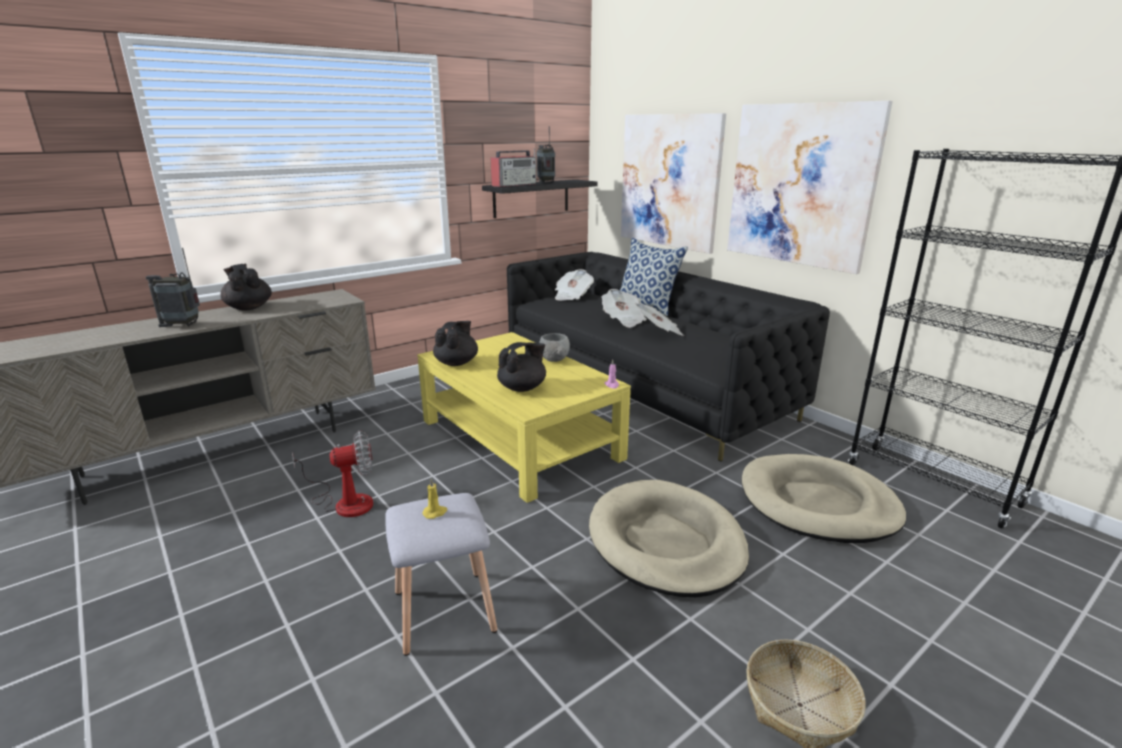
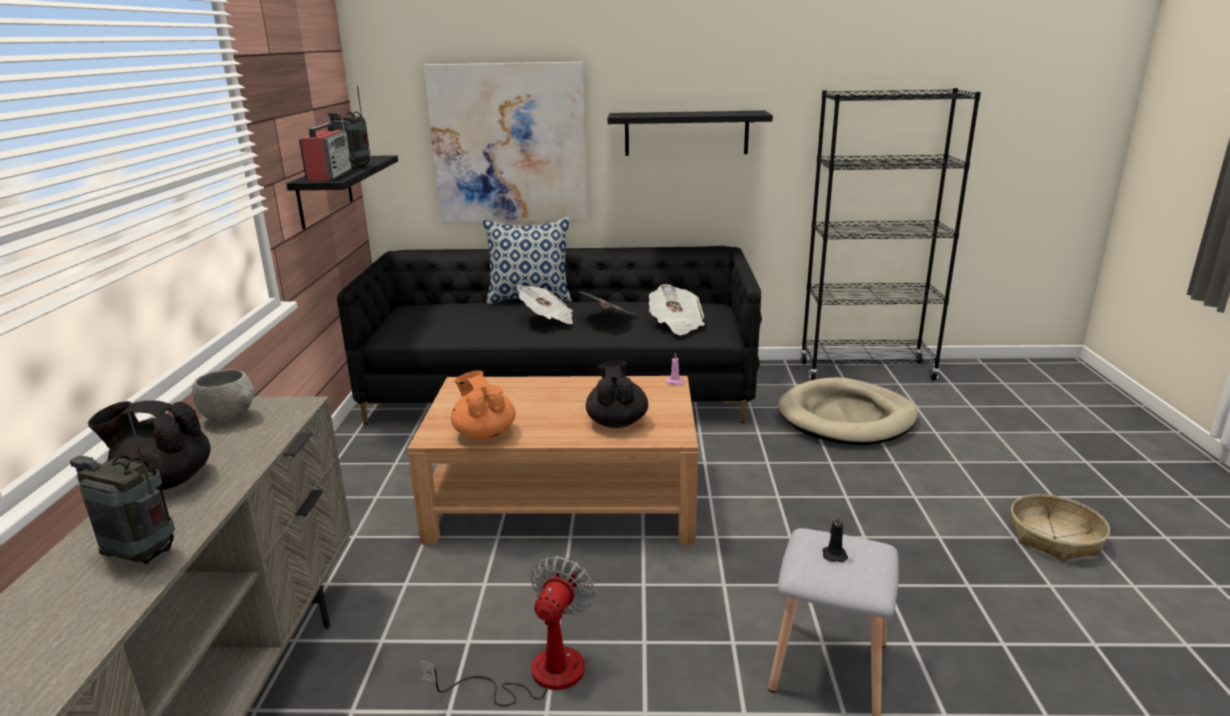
camera: 50 degrees left, 0 degrees up
(183, 325) = (142, 556): radio -> radio turned 75 degrees clockwise
(435, 512) = (834, 554): yellow candle -> black candle
(457, 363) = (484, 433): black teapot -> orange teapot
(520, 439) = (566, 498): yellow coffee table -> brown coffee table
(554, 361) = (573, 385): grey bowl -> grey bowl (230, 418)
(572, 296) = (423, 313): newspaper -> newspaper (676, 325)
(666, 542) = (833, 501): beige dog bed -> none
(800, 185) = (686, 133): picture -> black shelf

